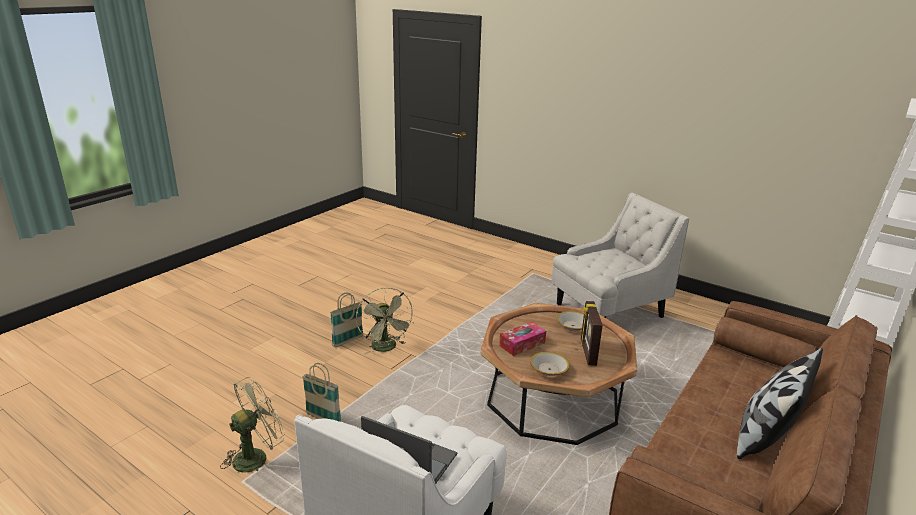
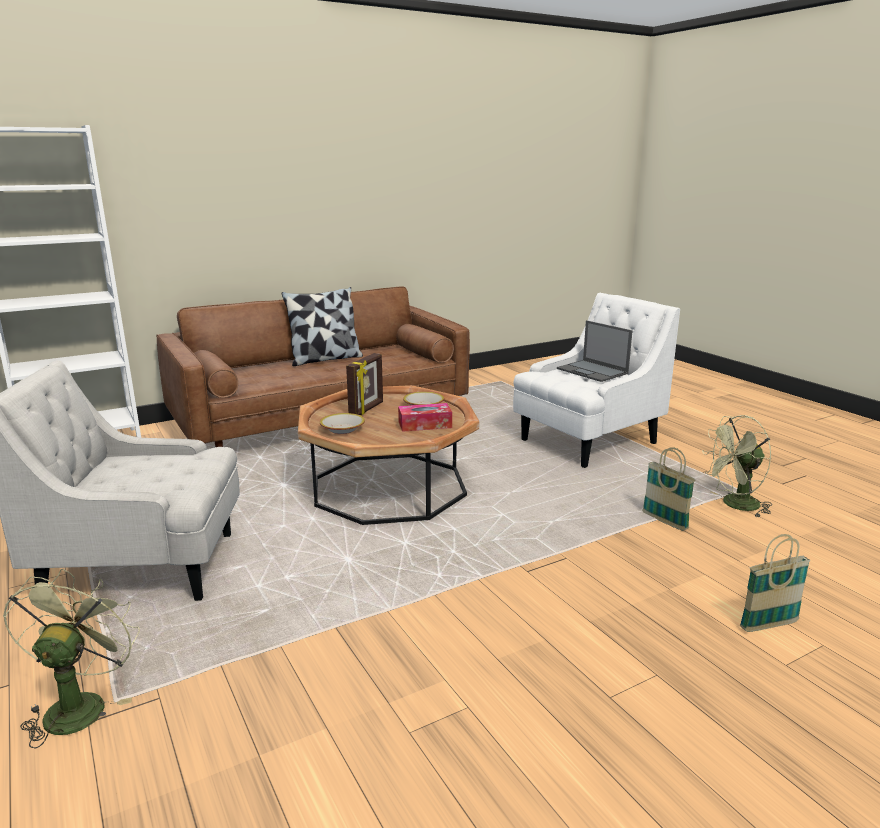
camera: 155 degrees left, 5 degrees down
(348, 341) = (631, 618): basket -> basket (768, 625)
(386, 348) = (564, 589): green fan -> green fan (79, 704)

